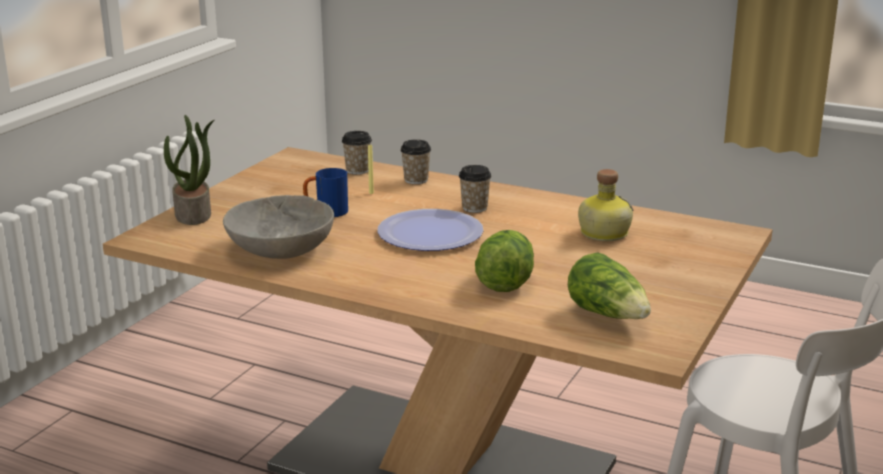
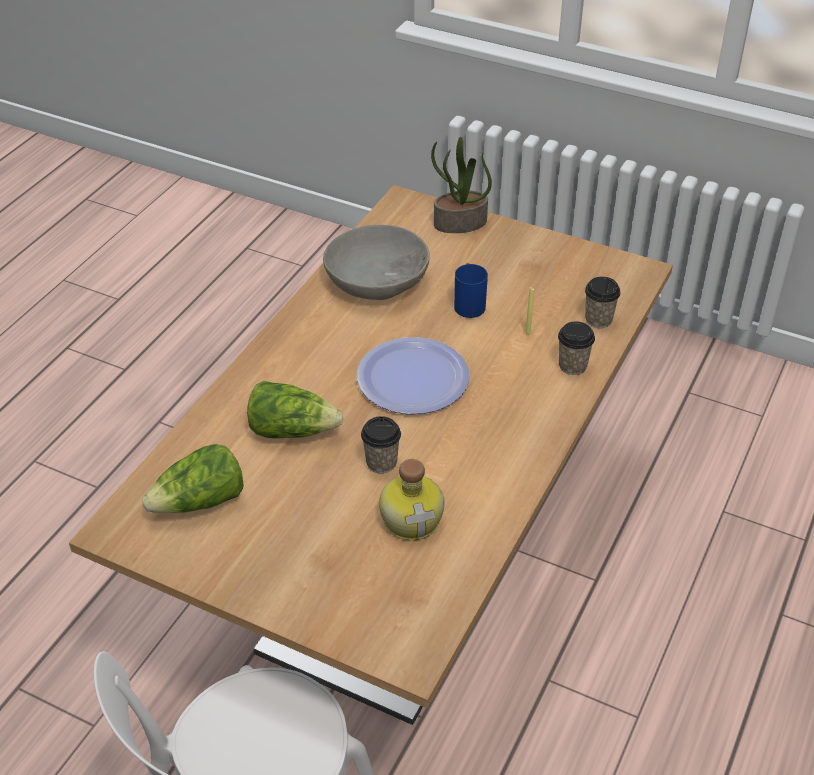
camera: 90 degrees right, 20 degrees up
(474, 208) = (486, 412): cup -> cup (381, 463)

